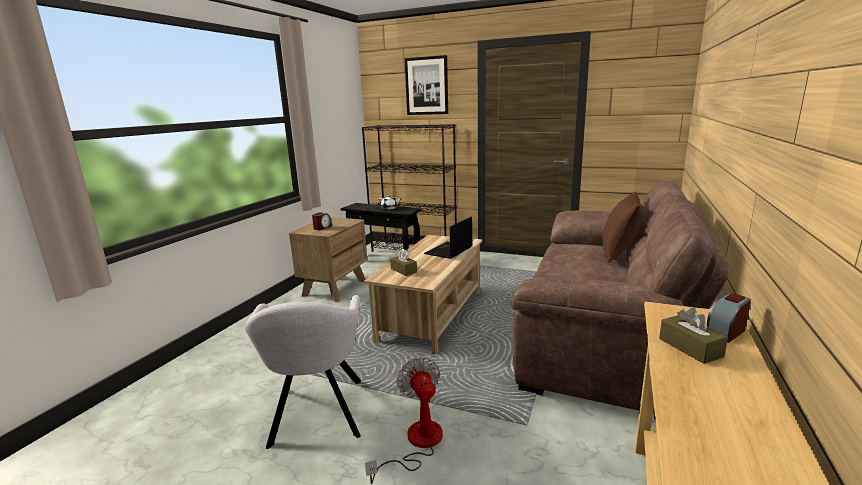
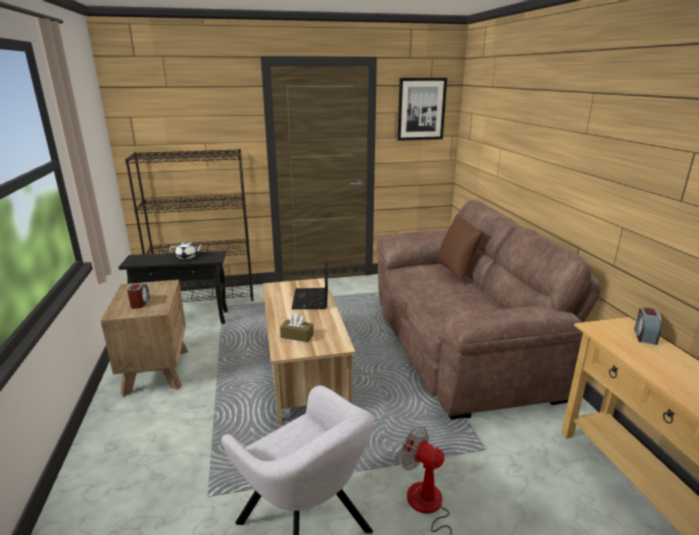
camera: 35 degrees left, 5 degrees up
(427, 86) = (200, 104): picture -> picture (421, 109)
(690, 347) = (647, 356): brown tissue box -> none

